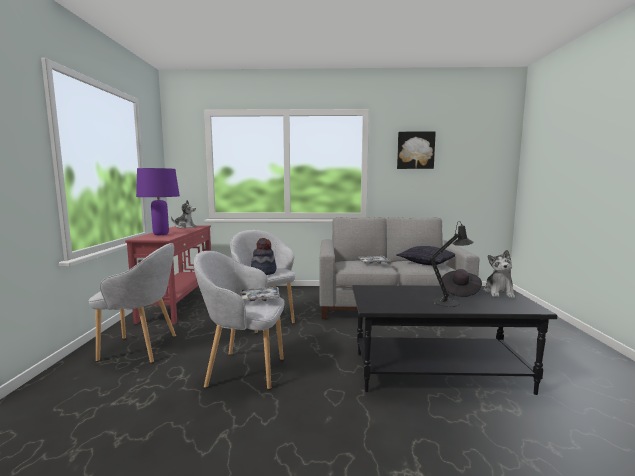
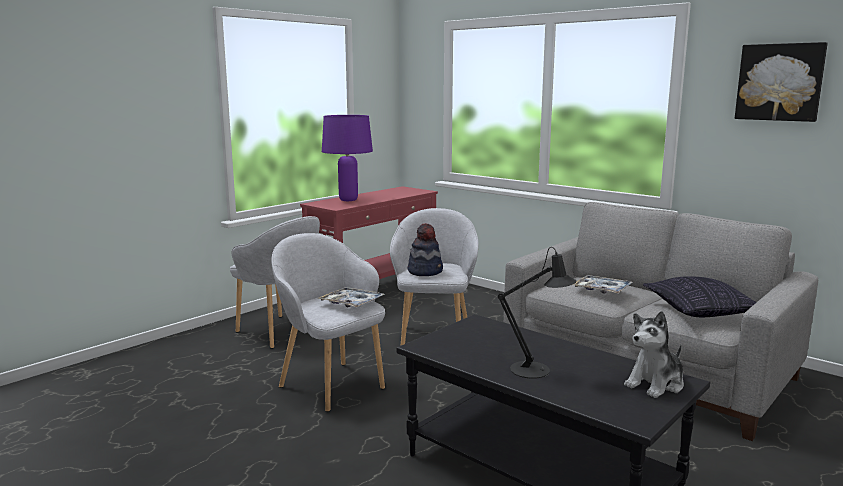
camera: 40 degrees right, 5 degrees up
(185, 227) = (400, 191): plush toy -> none
(460, 291) = (595, 363): black hat -> none

